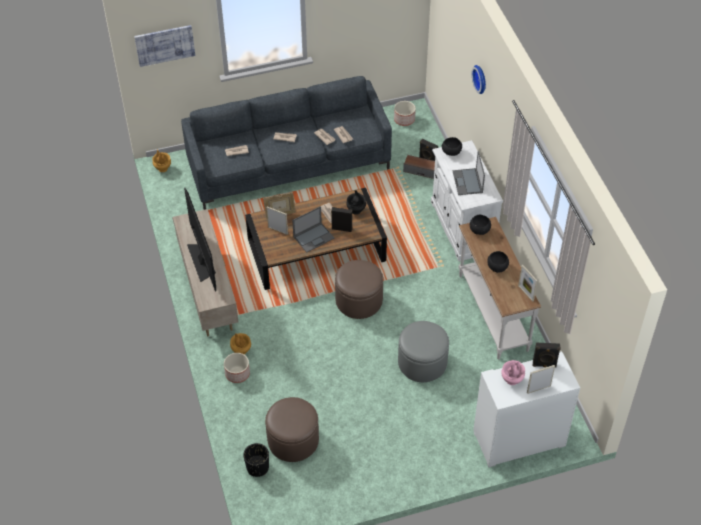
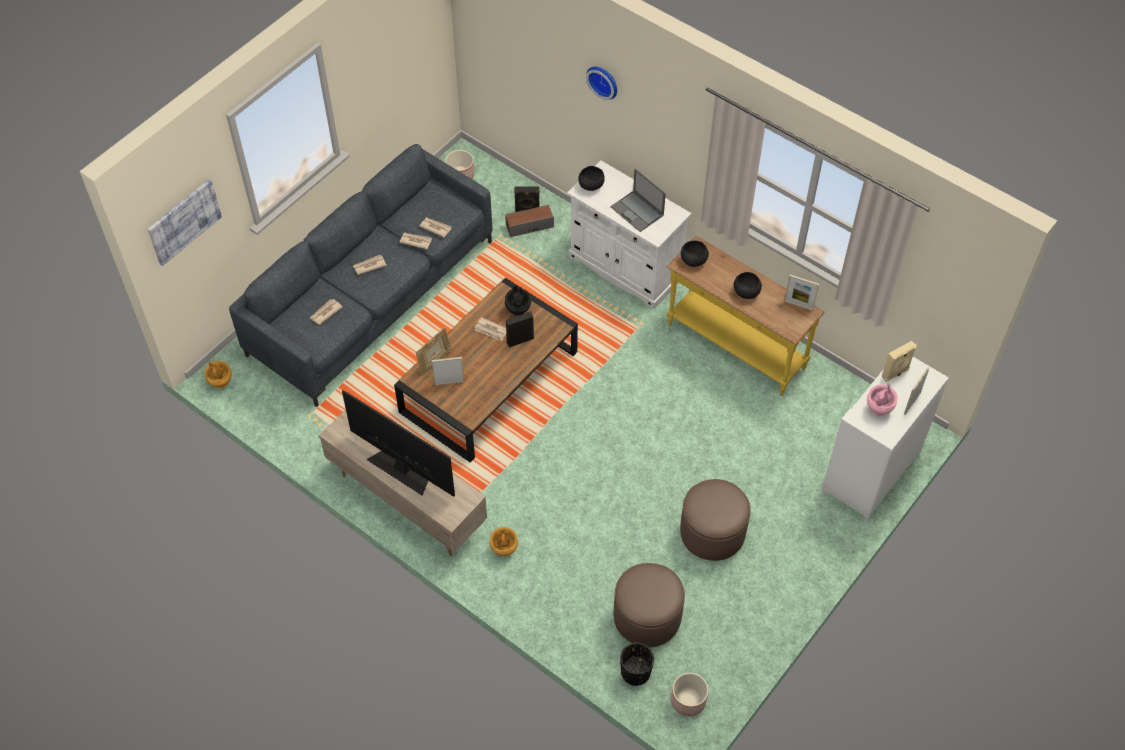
camera: 35 degrees left, 5 degrees up
(237, 373) = (522, 578): planter -> planter (688, 699)
(314, 237) = (497, 368): laptop -> none
(359, 300) = (585, 414): brown ottoman -> brown ottoman (712, 532)
(422, 362) = (709, 445): grey ottoman -> none
(492, 313) = (735, 348): white console table -> yellow console table
(544, 365) = (895, 373): black speaker -> beige speaker

